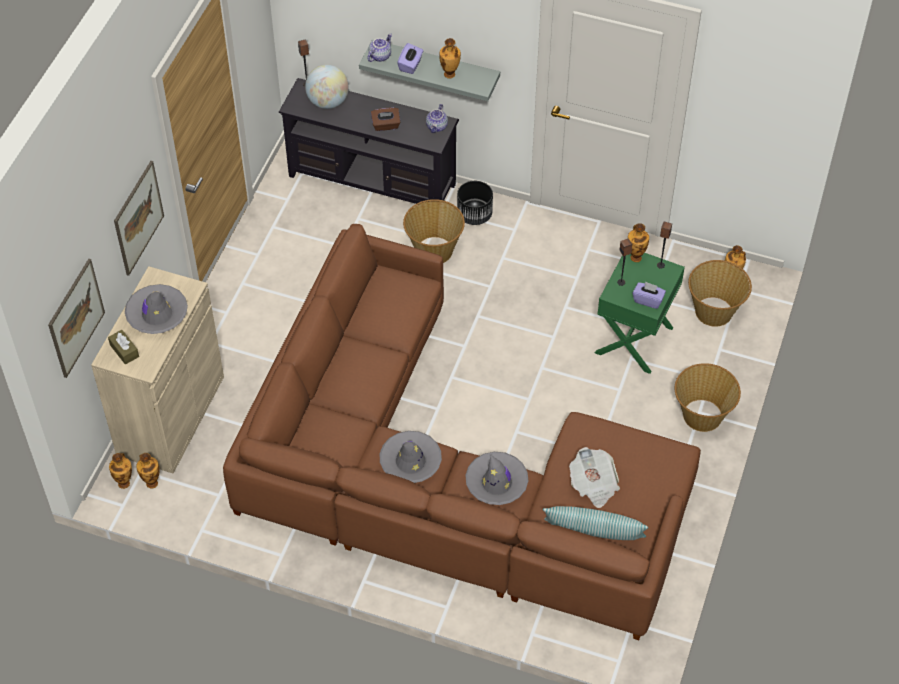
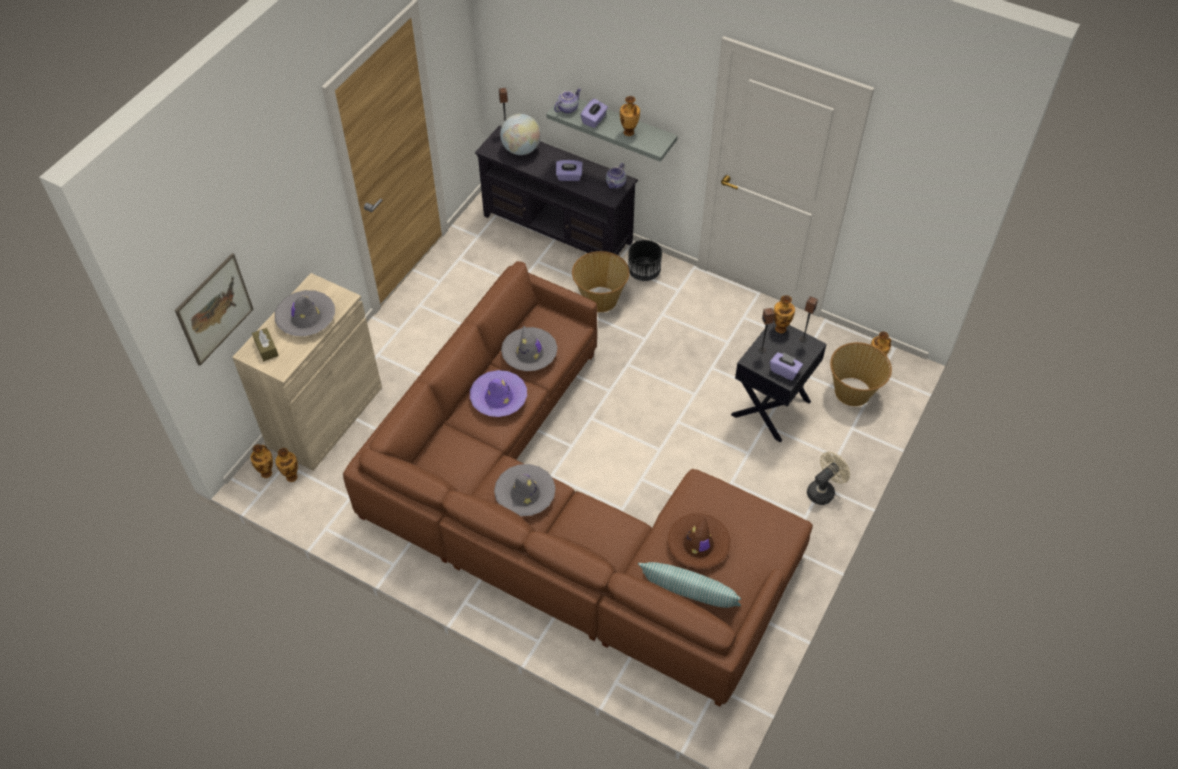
camera: 10 degrees right, 0 degrees up
(138, 217) = (301, 224): picture -> none
(361, 368) = (498, 397): none -> purple hat
(386, 125) = (569, 177): brown tissue box -> purple tissue box
(496, 482) = (603, 528): grey hat -> grey hat (529, 353)
(593, 485) = (698, 545): newspaper -> brown hat
(635, 340) = (771, 408): green side table -> black side table
(702, 416) = (823, 490): basket -> beige fan

